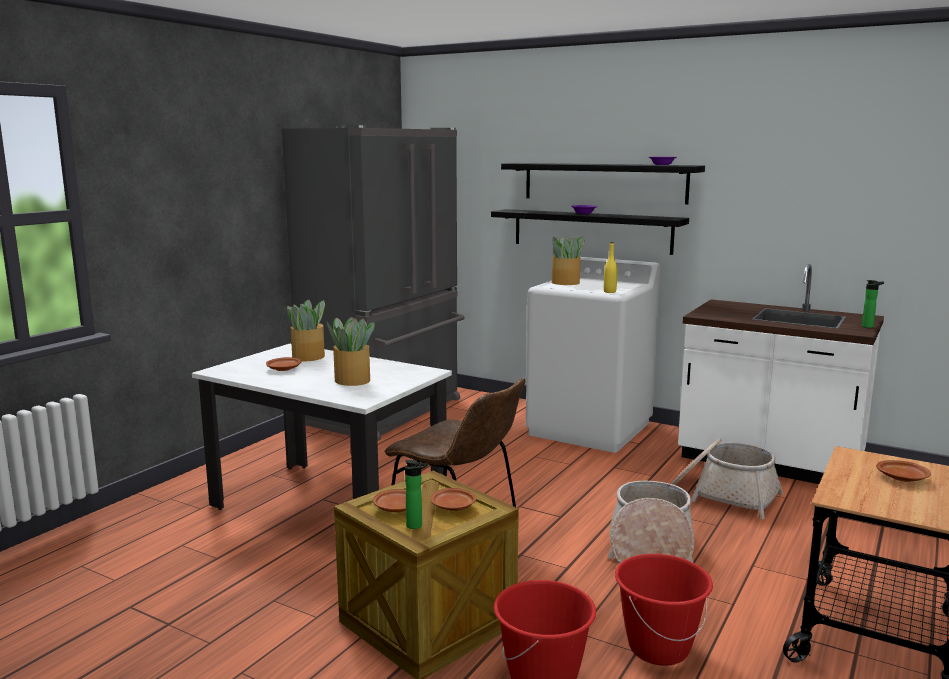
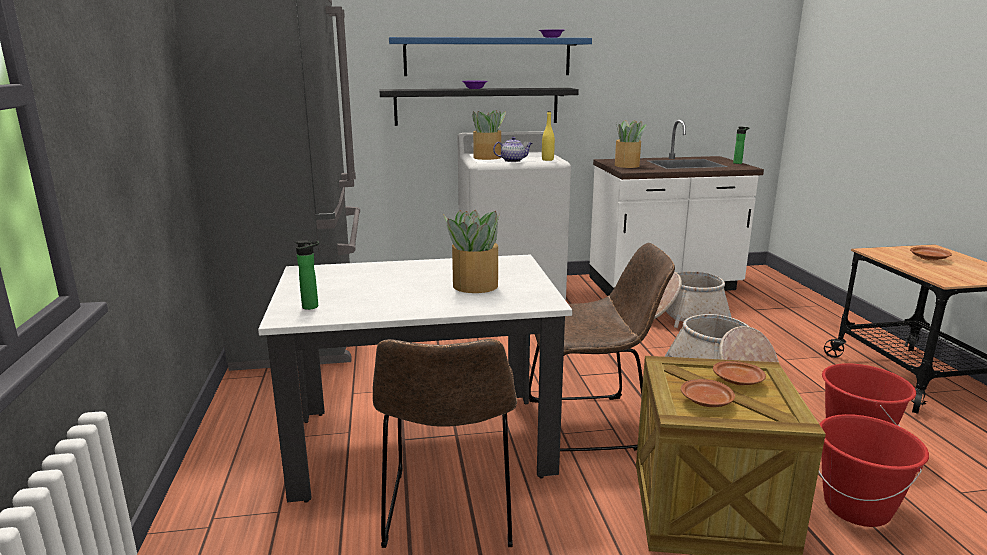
camera: 40 degrees left, 5 degrees up
(274, 547) = (450, 512): none -> brown chair
(284, 369) = (367, 294): brown plate -> none
(309, 357) = (355, 274): potted plant -> potted plant (627, 165)
(416, 526) = (760, 410): bottle -> bottle (313, 306)
(575, 288) = (513, 161): none -> teapot
(604, 182) = (488, 57): black shelf -> blue shelf

